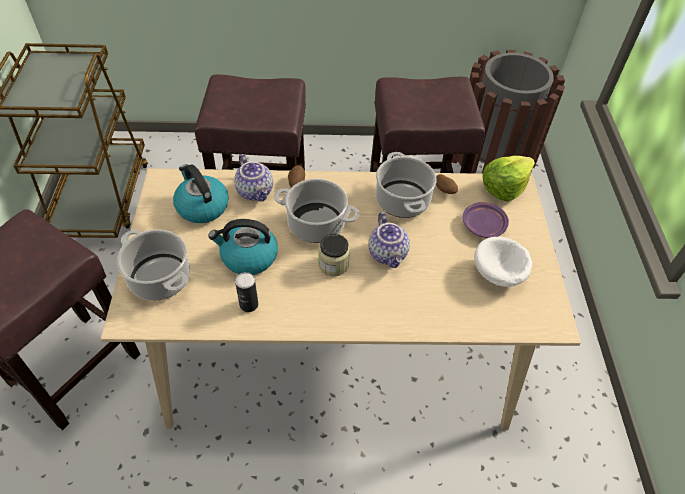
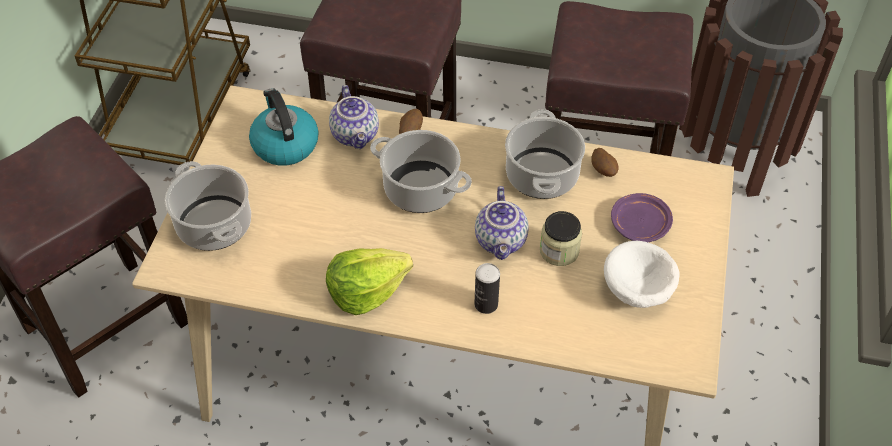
camera: 15 degrees right, 0 degrees up
(248, 257) = (325, 217): kettle -> none
(249, 304) = (311, 274): can -> can (486, 304)
(333, 264) = (428, 243): jar -> jar (559, 251)
(504, 187) = (686, 178): lettuce -> lettuce (366, 291)

